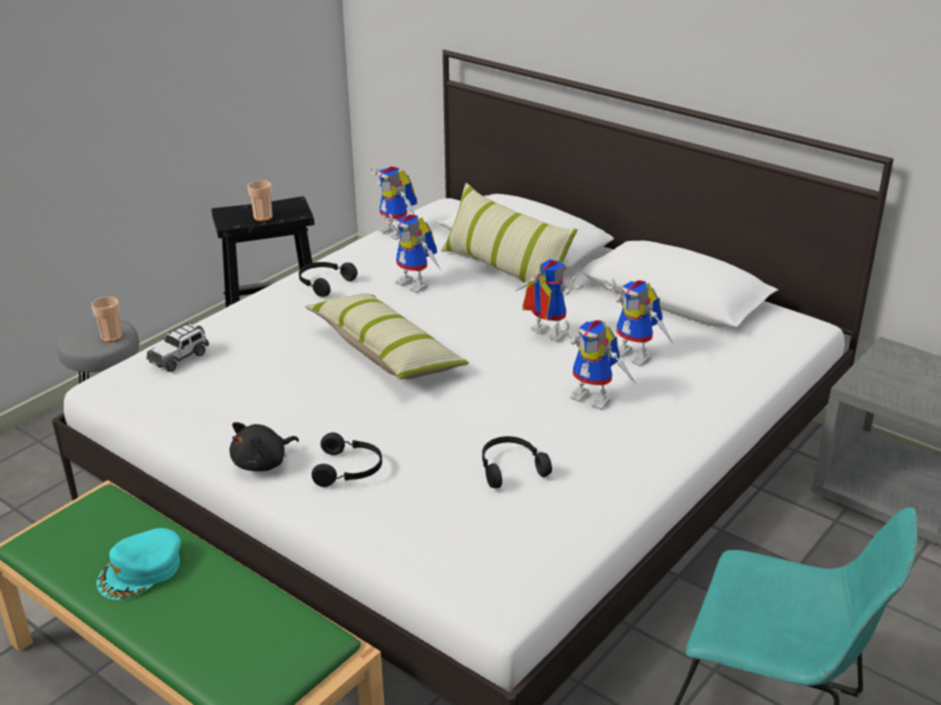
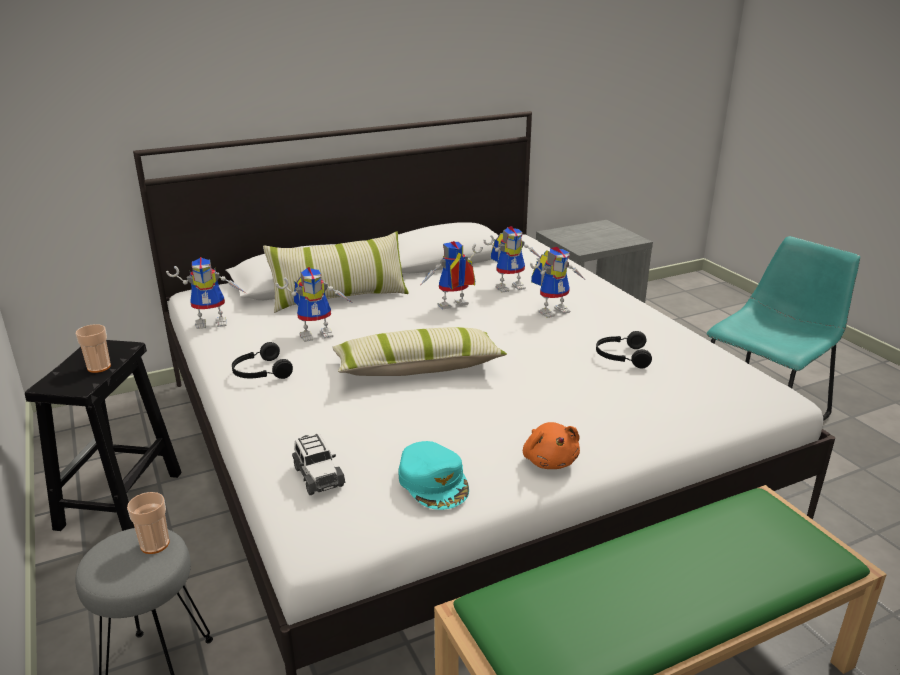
camera: 65 degrees left, 5 degrees down
(141, 571) = (637, 591): turquoise cap -> turquoise cap (434, 482)
(263, 463) = (549, 460): black plush toy -> orange plush toy
(349, 469) = (586, 420): black headphones -> none

